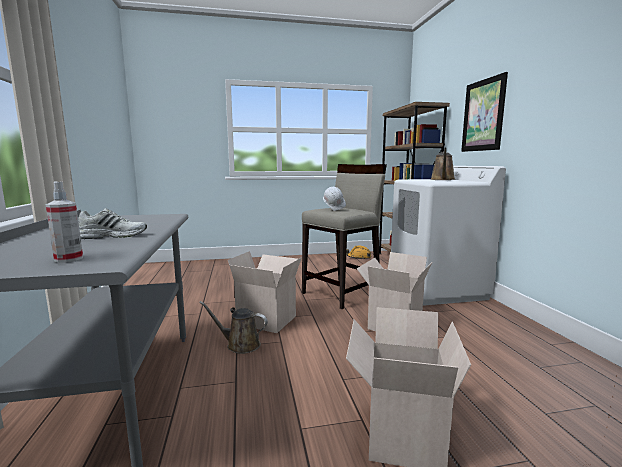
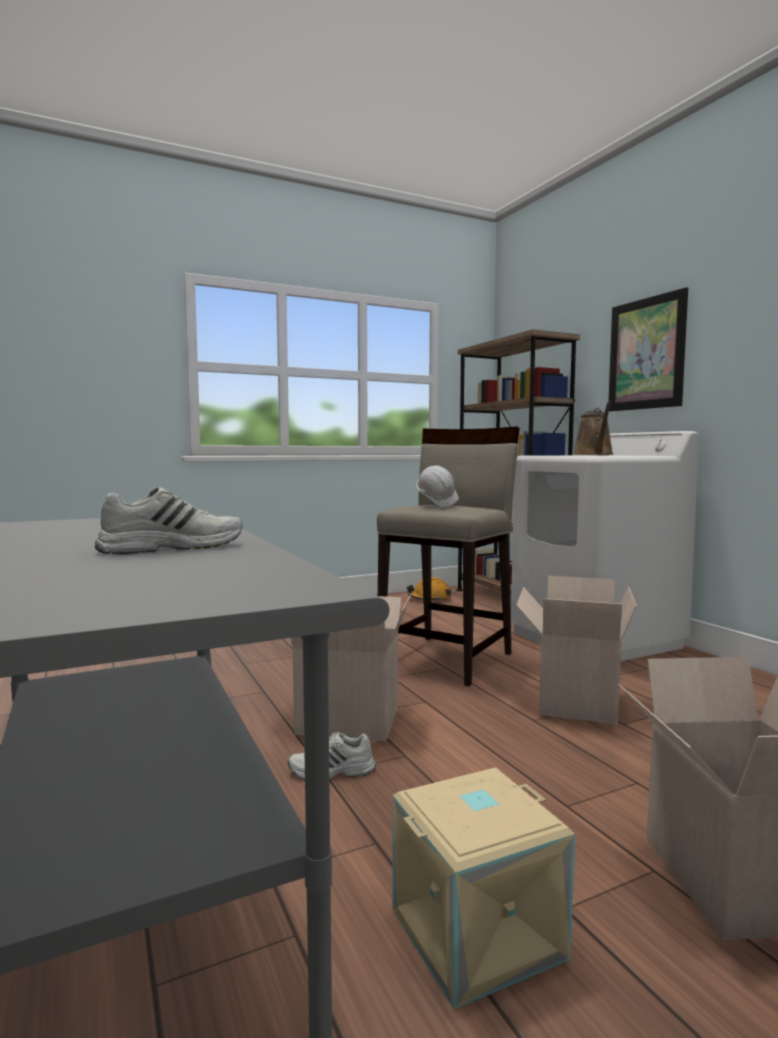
camera: 15 degrees left, 5 degrees down
(69, 259) = (197, 585): spray bottle -> none
(240, 345) = (332, 772): brown watering can -> white shoe
(249, 432) = (477, 935): none -> beige storage box

